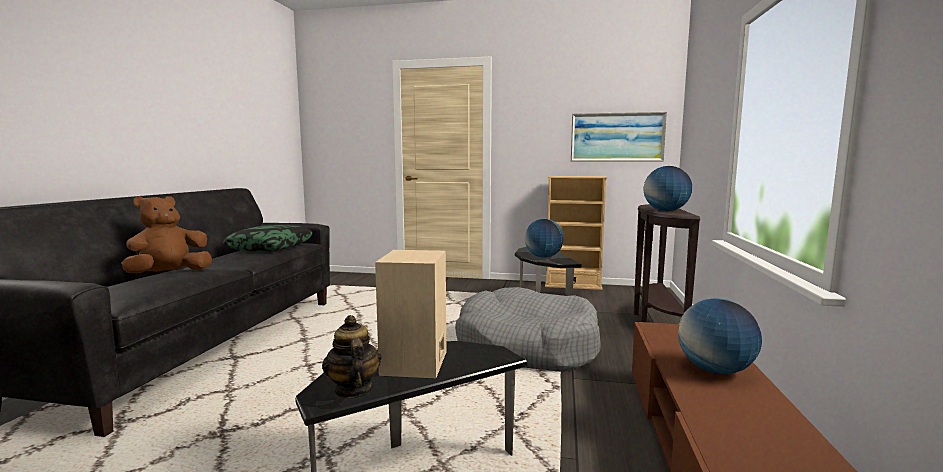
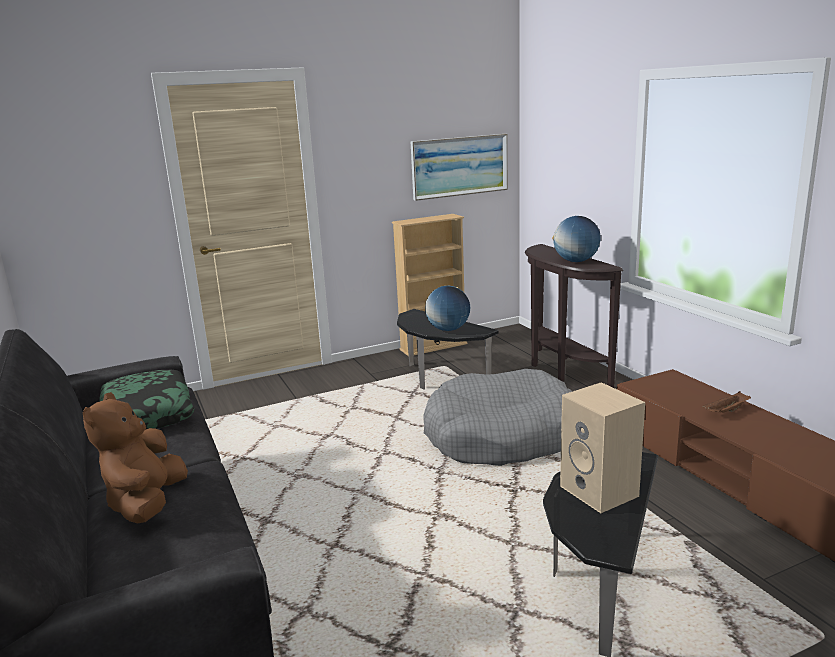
camera: 35 degrees left, 10 degrees up
(353, 389) = (611, 532): teapot -> none
(715, 370) = (726, 411): globe -> brown tray

